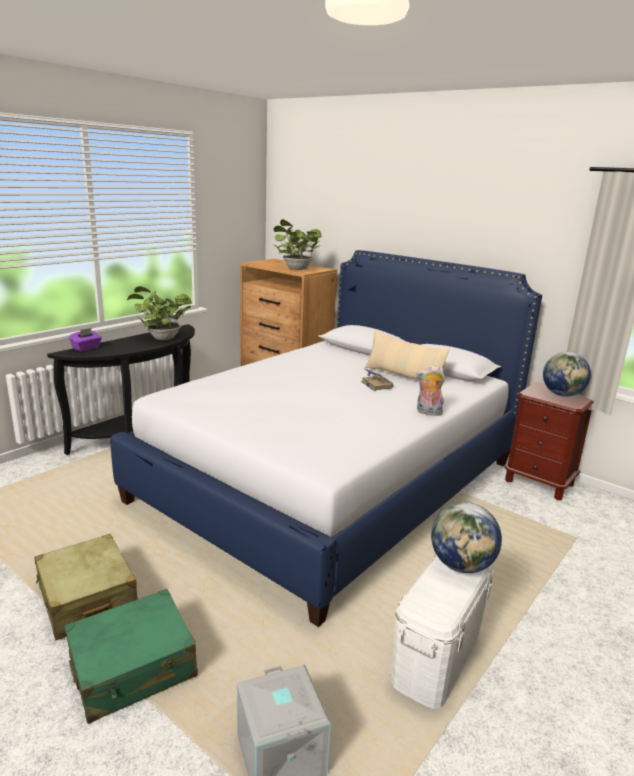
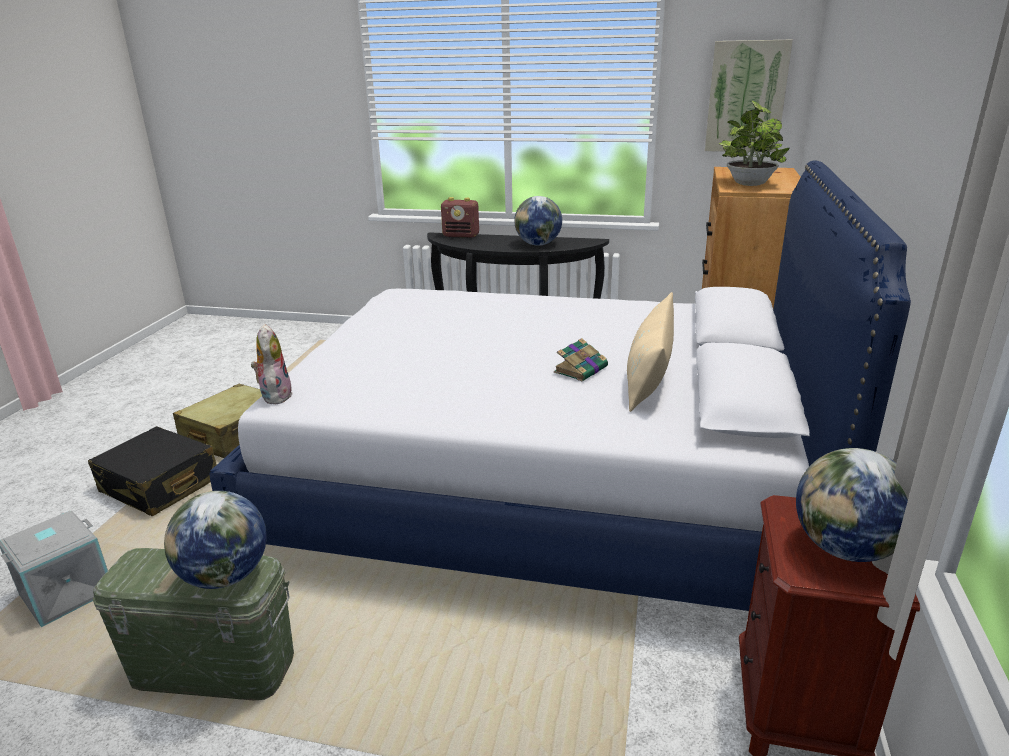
camera: 65 degrees right, 5 degrees up
(86, 348) = (461, 236): purple tissue box -> radio
(133, 667) = (159, 485): green suitcase -> black suitcase
(161, 338) = (538, 244): potted plant -> globe
(239, 217) = (746, 97): none -> picture
(428, 413) = (515, 422): plush toy -> plush toy (275, 395)
(437, 659) = (213, 669): white storage box -> green storage box

